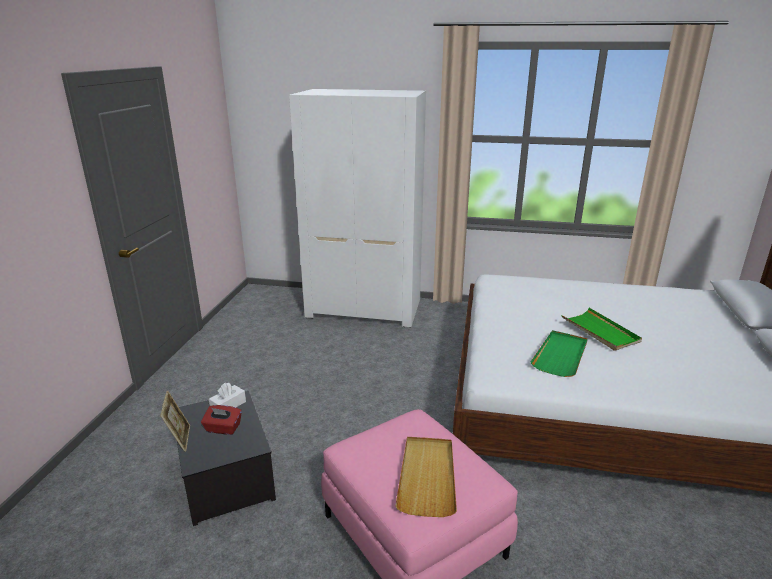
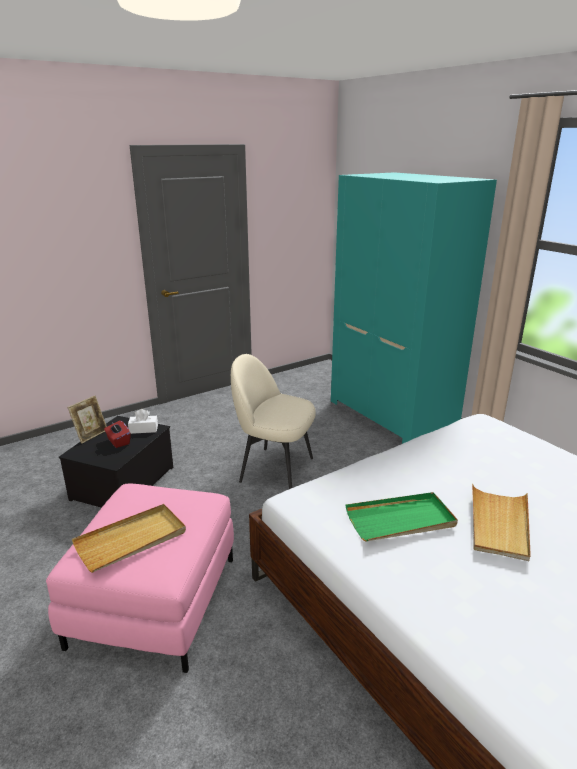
camera: 45 degrees right, 0 degrees up
(343, 389) = (274, 469): none -> beige chair
(365, 308) = (393, 414): white wardrobe -> turquoise wardrobe
(600, 331) = (499, 524): green tray -> beige tray

